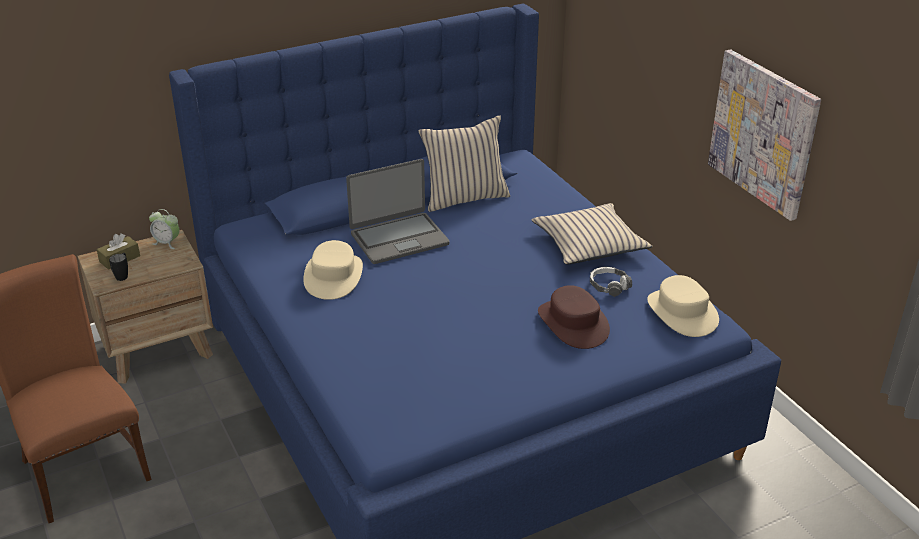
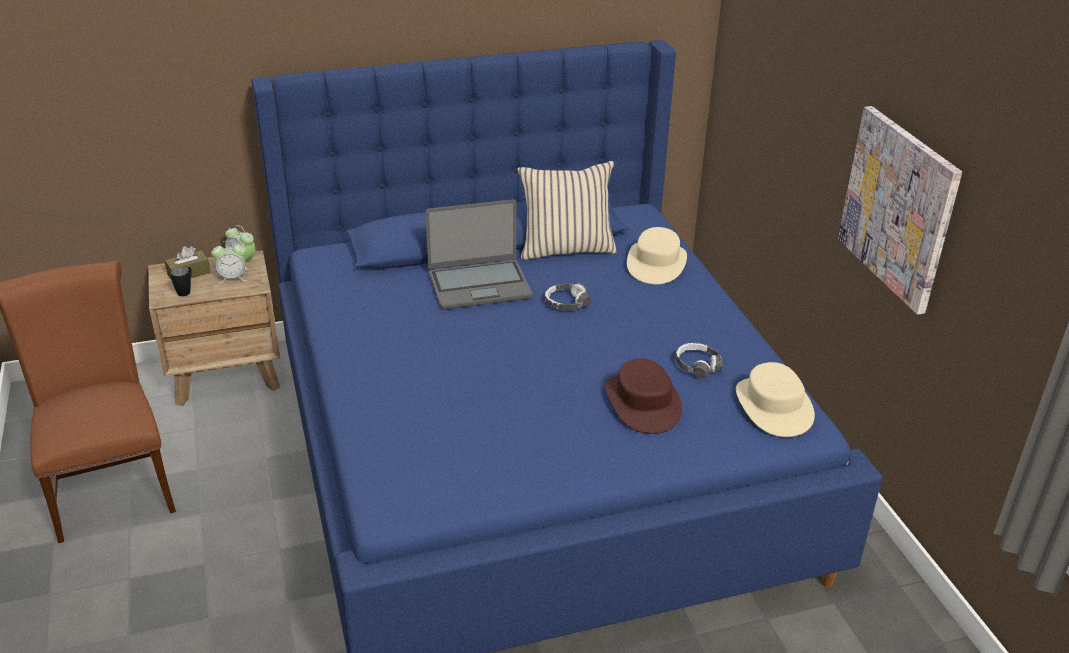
camera: 10 degrees right, 0 degrees up
(163, 258) = (233, 278): none -> alarm clock
(334, 276) = (395, 317): beige hat -> beige hat (656, 263)
(481, 245) = (566, 303): none -> headphones
(589, 244) = (689, 315): beige pillow -> none

